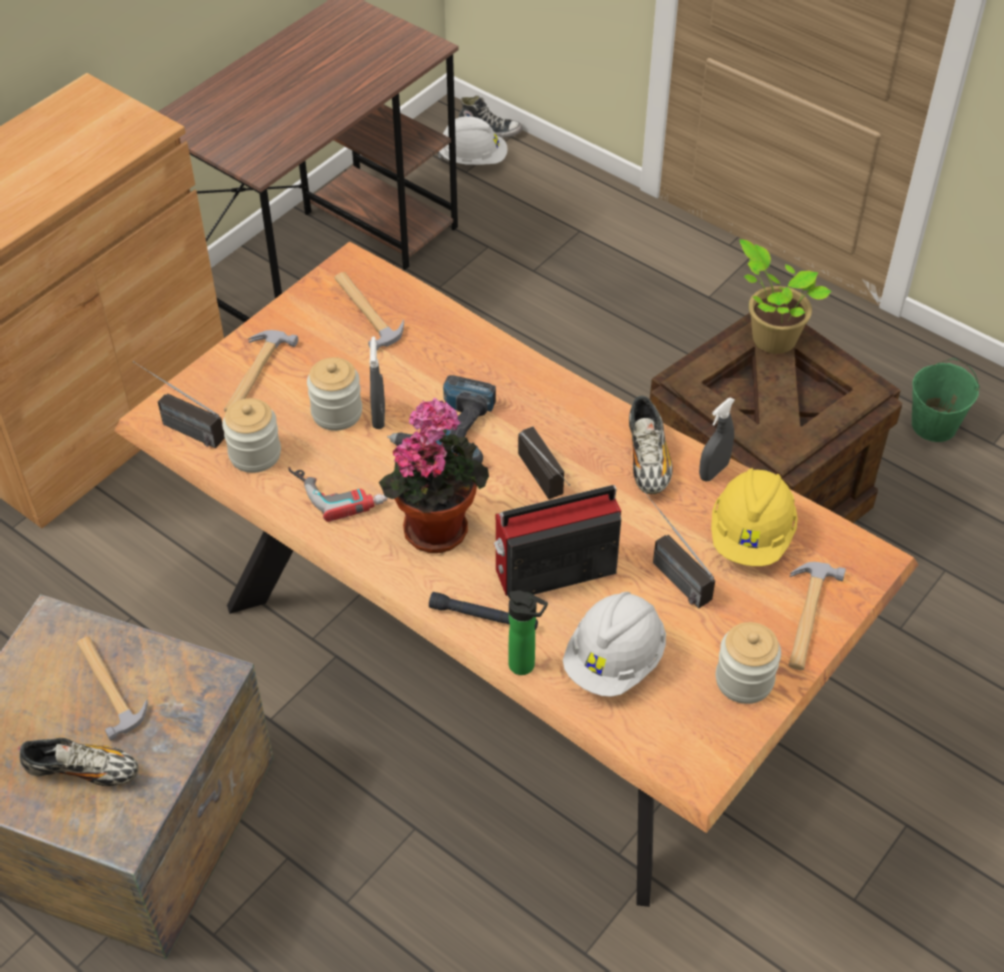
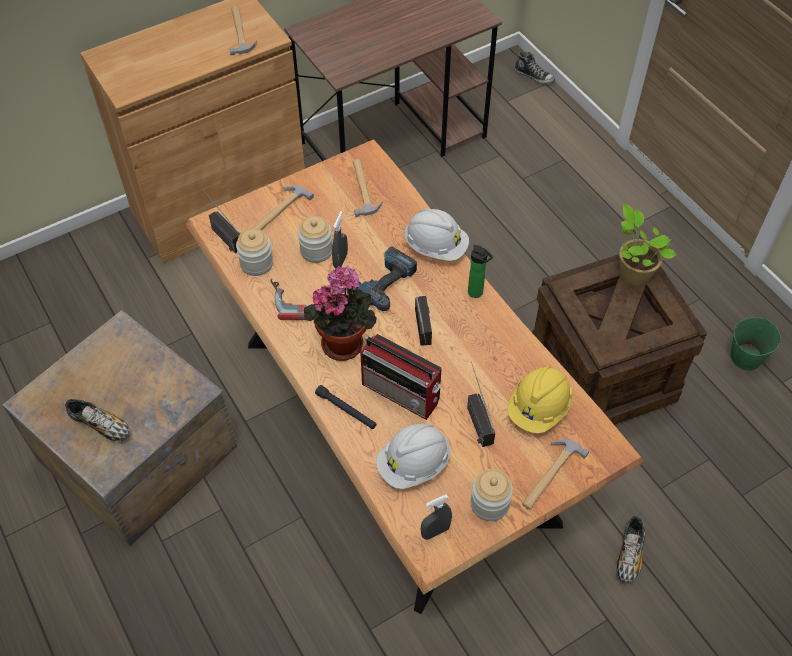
camera: 20 degrees right, 5 degrees up
(109, 686) = (136, 378): hammer -> hammer (240, 32)
(473, 159) = (514, 94): white hard hat -> white hard hat (435, 247)
(525, 666) = (357, 450): bottle -> bottle (477, 293)
(553, 571) = (402, 394): radio -> radio turned 150 degrees counterclockwise
(648, 460) = (495, 338): shoe -> shoe (629, 554)
(713, 471) = (534, 358): grey spray bottle -> grey spray bottle (435, 531)

